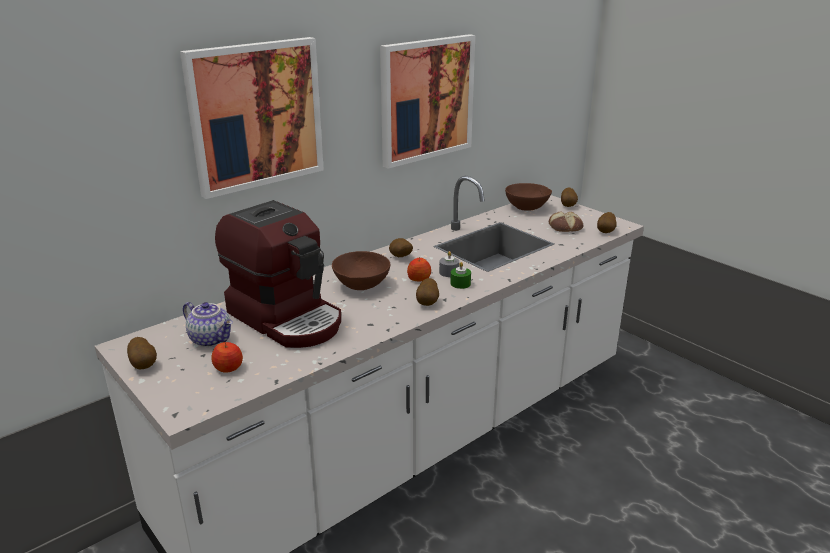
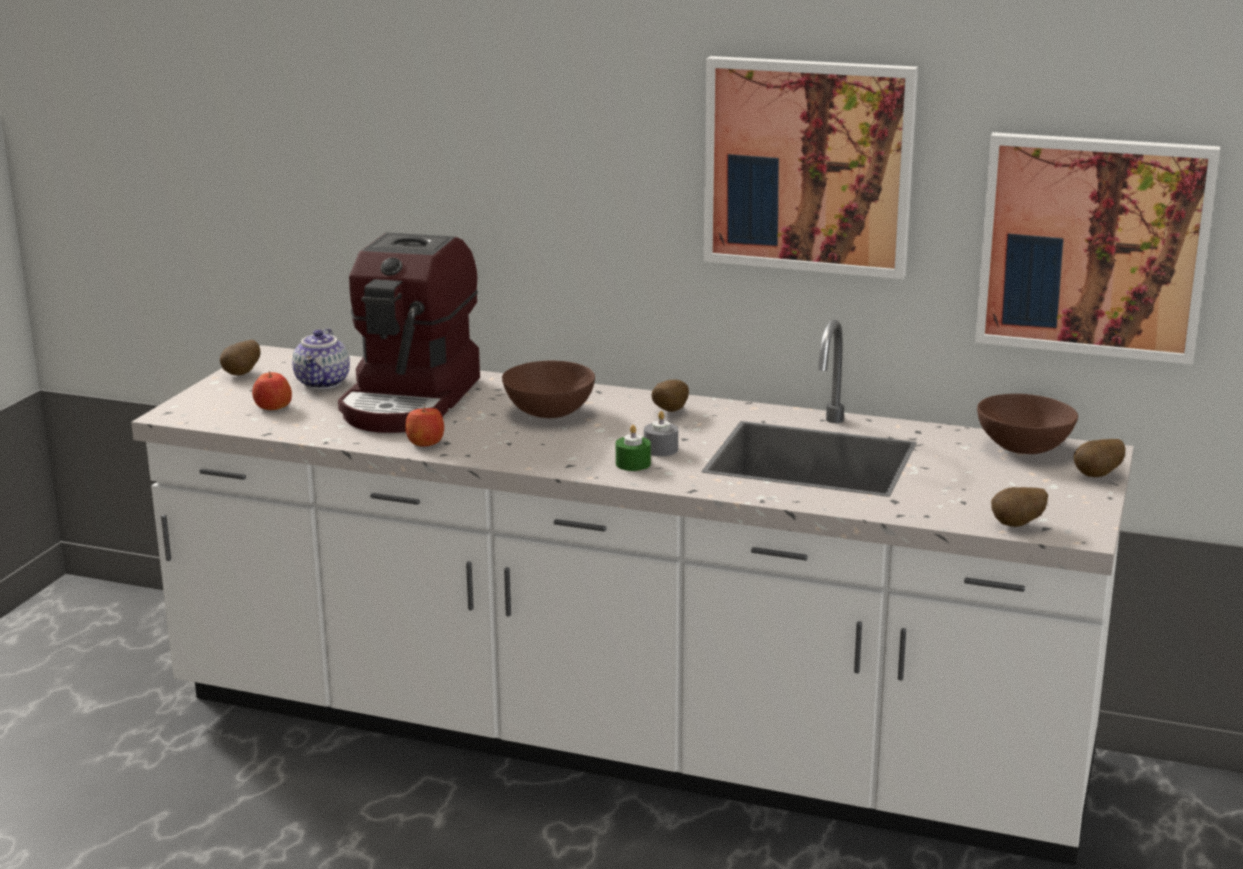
camera: 60 degrees right, 5 degrees down
(256, 115) = (492, 119): picture -> picture (1093, 246)
(419, 278) = (614, 437): apple -> apple (425, 443)
(428, 303) = (545, 458): potato -> none
(565, 227) = (980, 491): bread -> none

